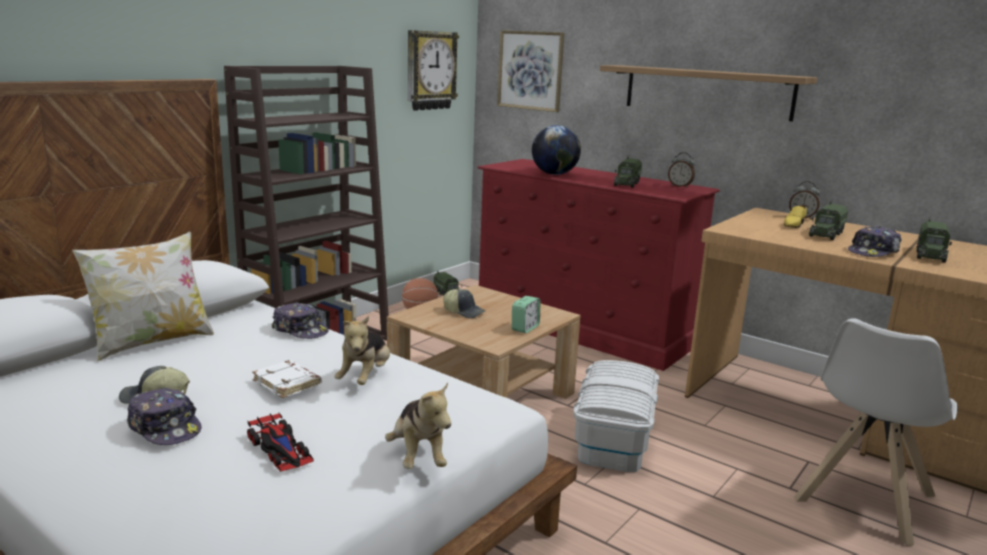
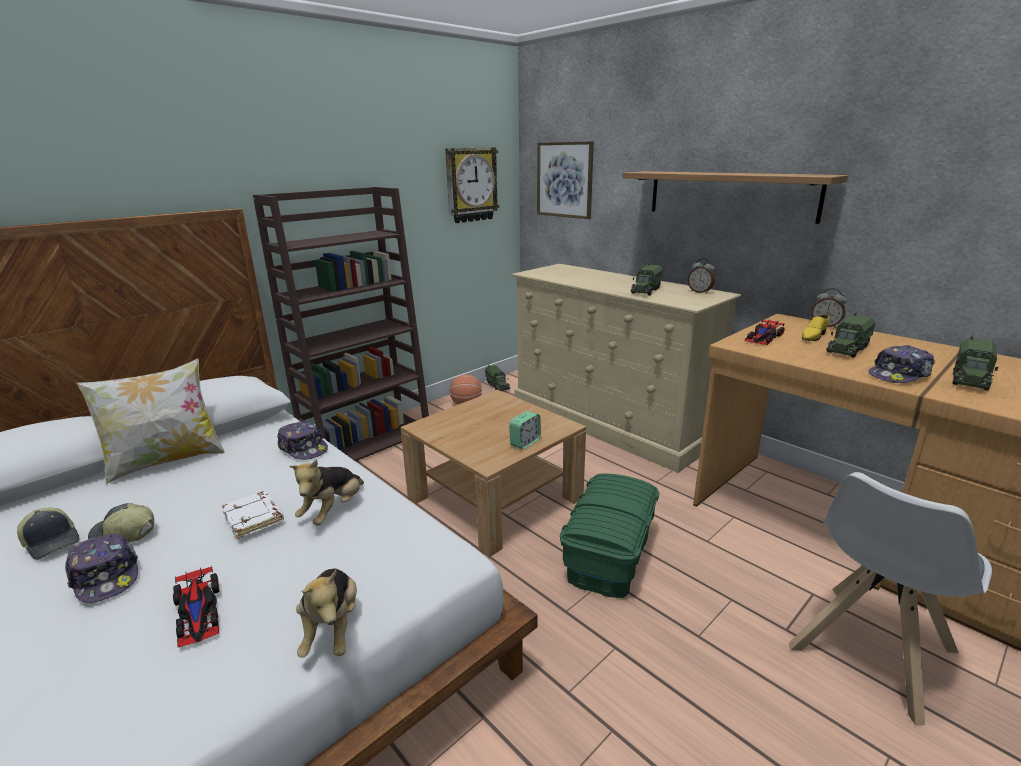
camera: 10 degrees right, 5 degrees up
(464, 312) = (474, 422): cap -> cap (53, 541)
(554, 174) = (579, 281): globe -> none
(581, 328) = (608, 422): red dresser -> beige dresser
(613, 438) = (608, 554): white storage box -> green storage box
(750, 225) = (763, 337): none -> toy car

